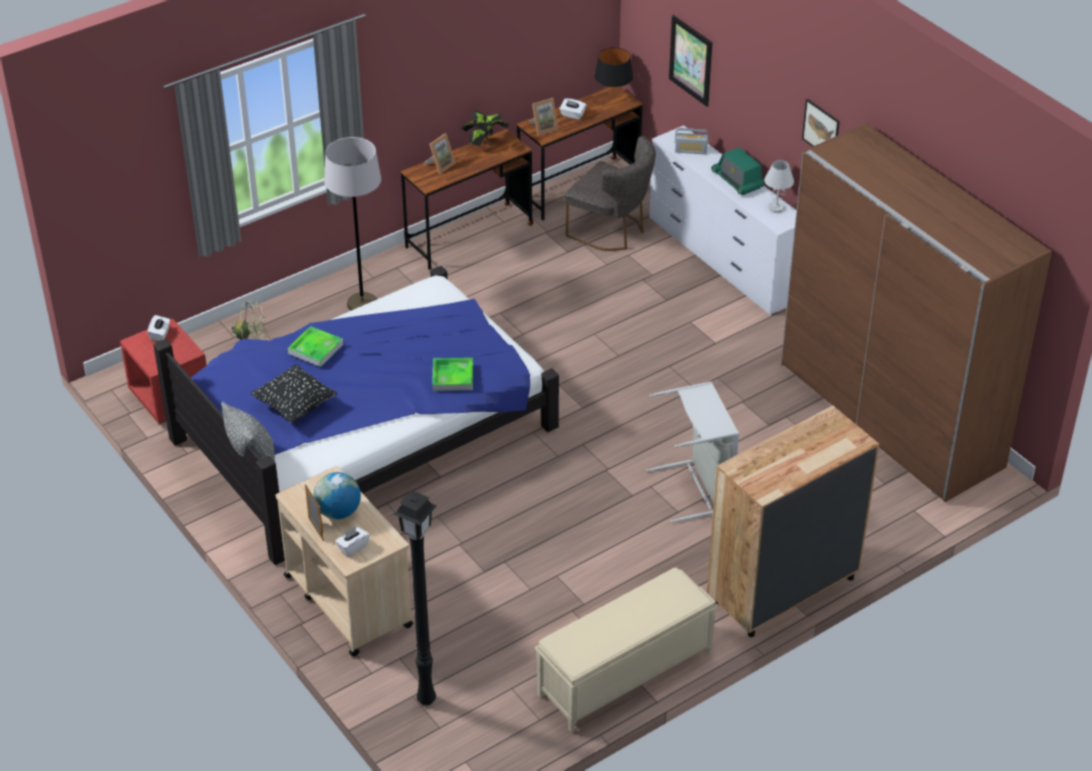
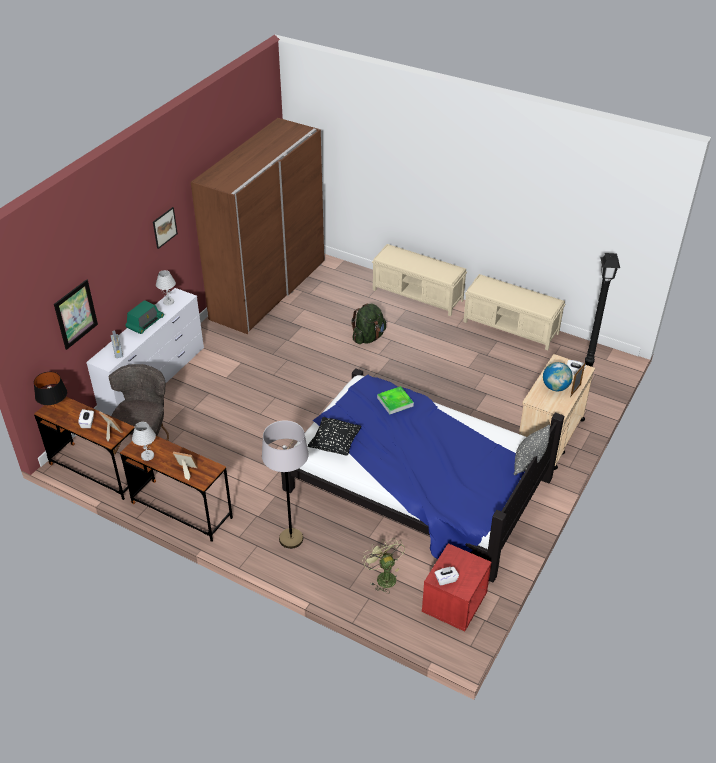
camera: 115 degrees left, 0 degrees up
(295, 406) = (471, 462): black pillow -> black pillow (335, 444)
(315, 349) = (414, 473): tray -> none
(485, 145) = (148, 456): potted plant -> white table lamp
(698, 489) = (368, 337): grey laundry basket -> green backpack
(782, 589) = (418, 295): brown dresser -> beige bench

